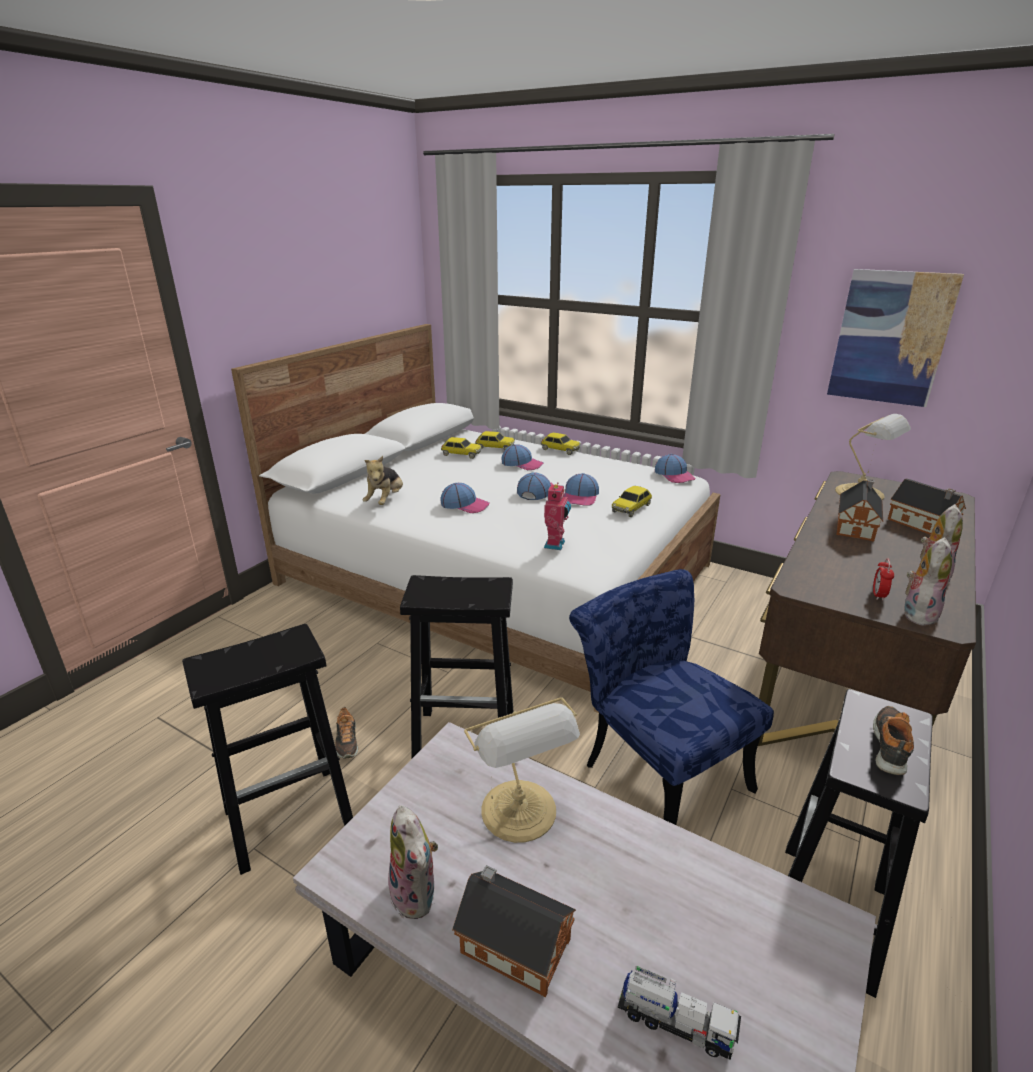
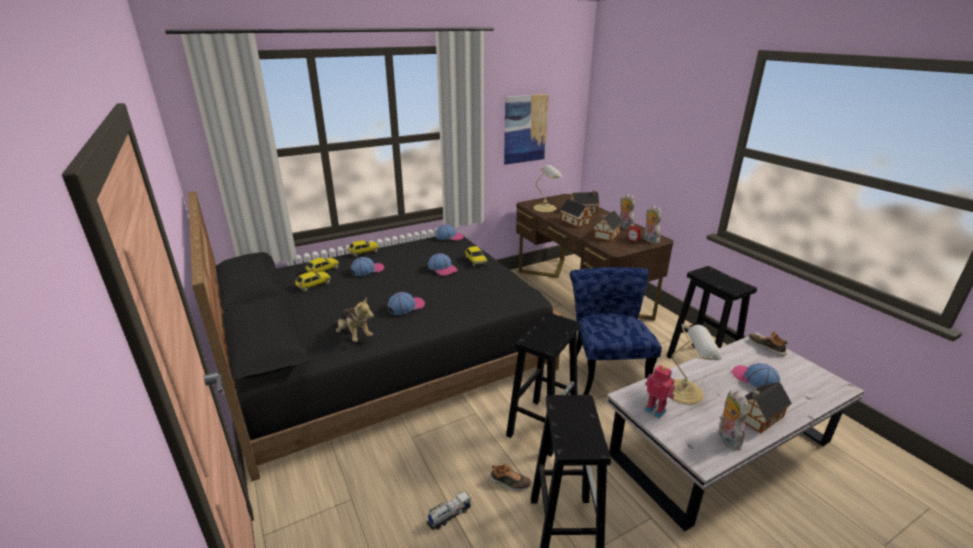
camera: 60 degrees left, 0 degrees up
(417, 894) = (726, 438): plush toy -> plush toy turned 90 degrees counterclockwise
(496, 573) = (386, 355): white bed -> black bed
(536, 491) = (419, 278): cap -> cap (754, 379)
(556, 545) = (501, 293): toy robot -> toy robot (656, 410)
(656, 769) = (606, 370): blue chair -> blue chair turned 90 degrees clockwise
(675, 1023) = (796, 390): toy truck -> toy truck (449, 516)
(851, 565) = (606, 235): none -> toy house
(891, 746) = (723, 279): shoe -> shoe (766, 347)

